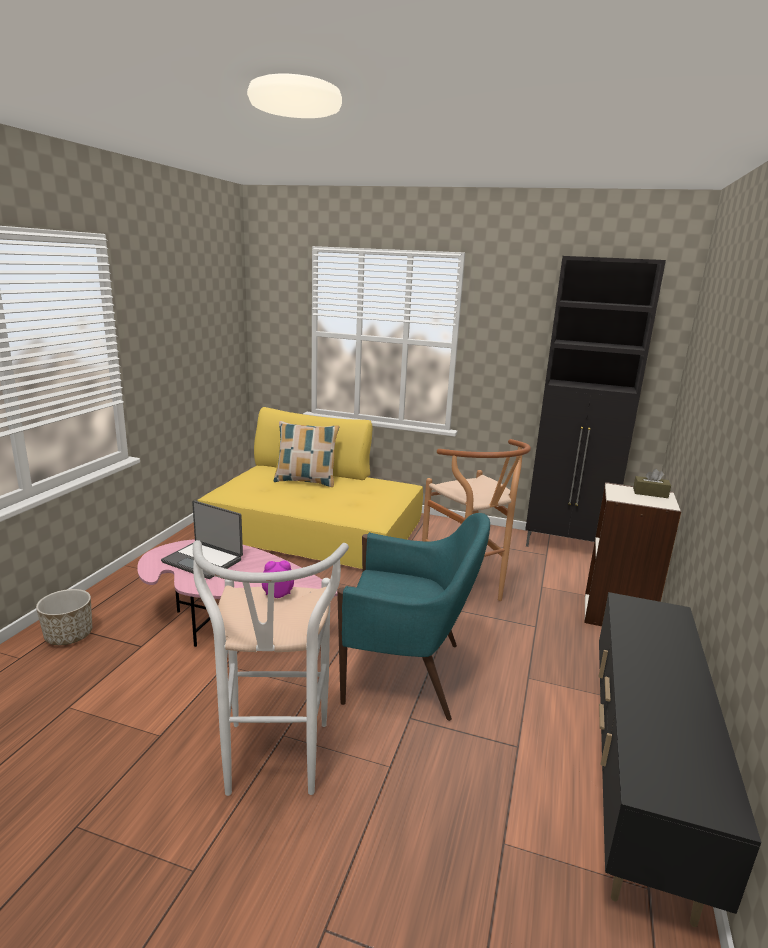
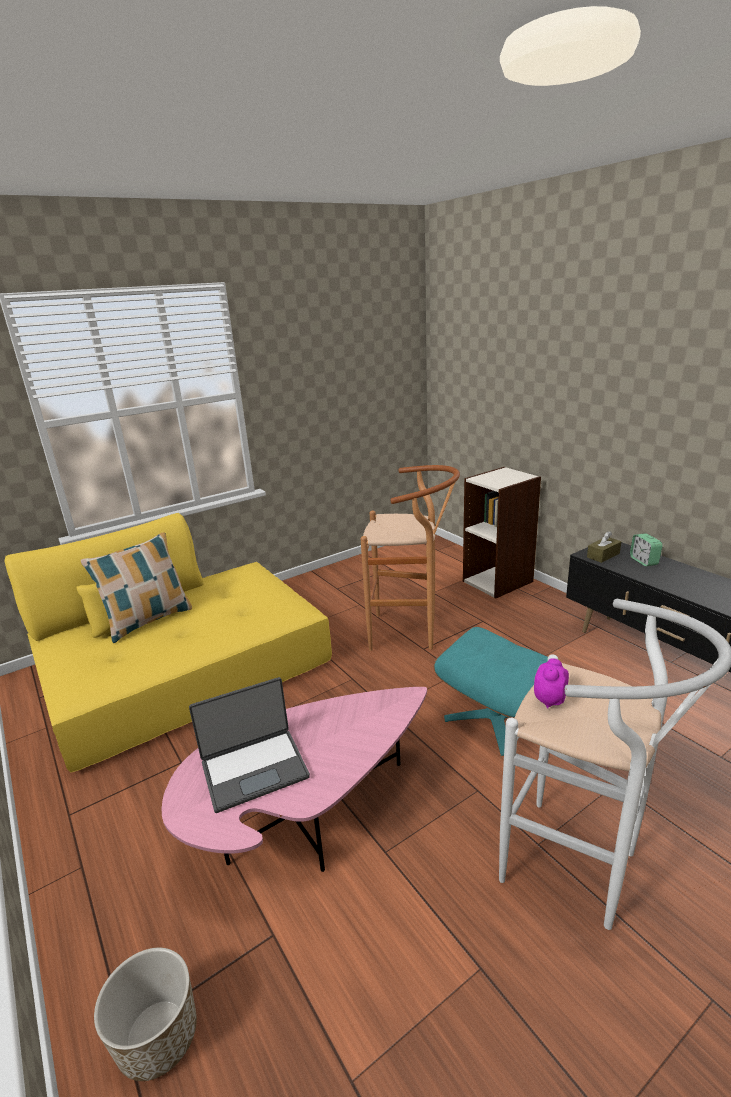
camera: 50 degrees left, 5 degrees up
(406, 673) = (496, 717): turquoise armchair -> turquoise ottoman
(566, 547) = (390, 555): black cabinet -> none
(650, 493) = (500, 473): brown tissue box -> brown tissue box (603, 555)
(665, 637) = (643, 561): none -> alarm clock

